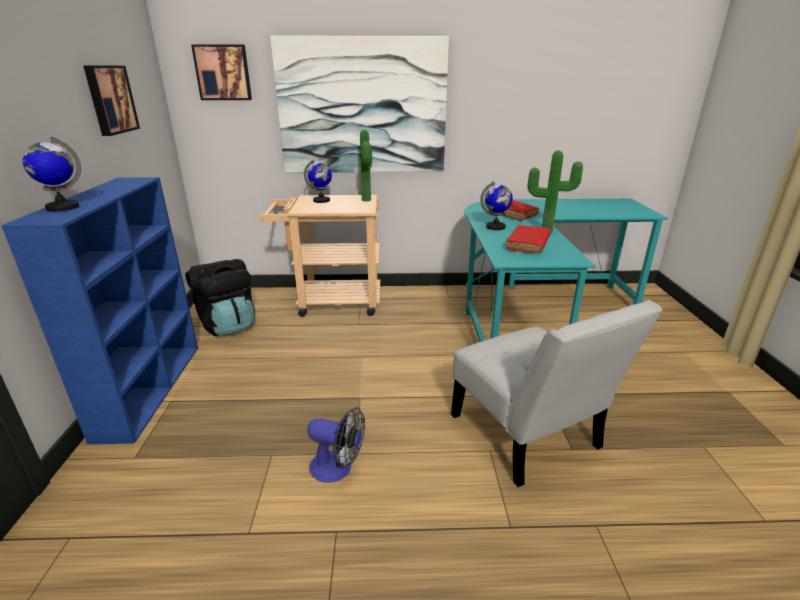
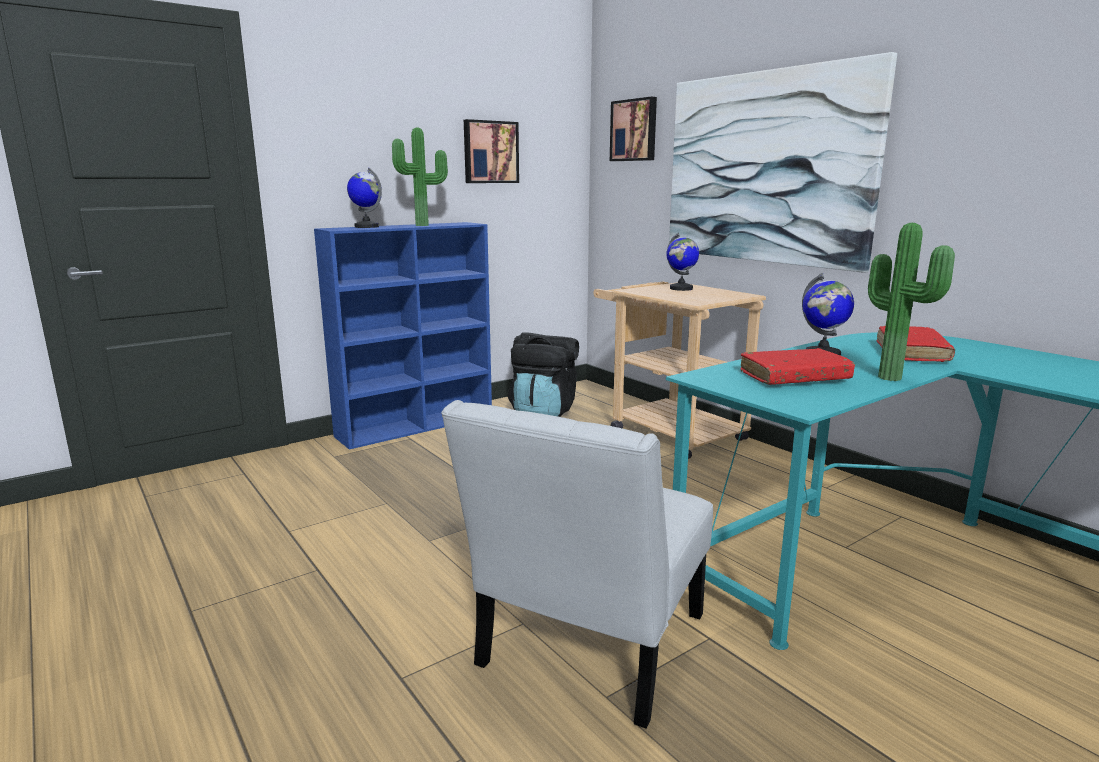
camera: 55 degrees right, 10 degrees down
(338, 468) = (399, 539): fan -> none
(368, 200) = (733, 297): potted plant -> potted plant (423, 225)

